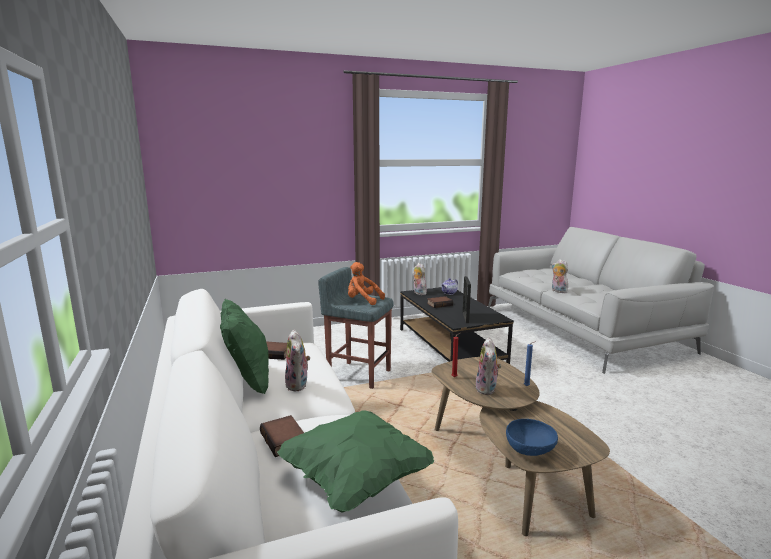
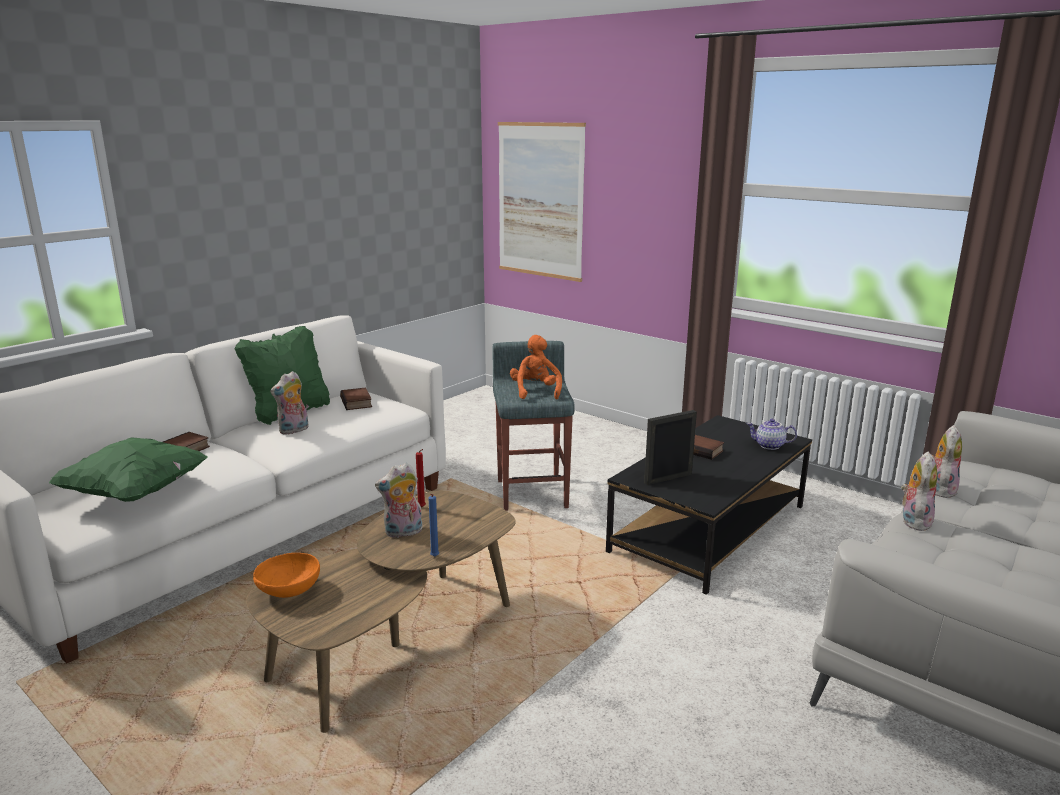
camera: 60 degrees right, 5 degrees up
(214, 183) = (540, 200): none -> picture
(418, 293) = (730, 427): plush toy -> plush toy (939, 489)
(530, 450) = (289, 592): blue bowl -> orange bowl

